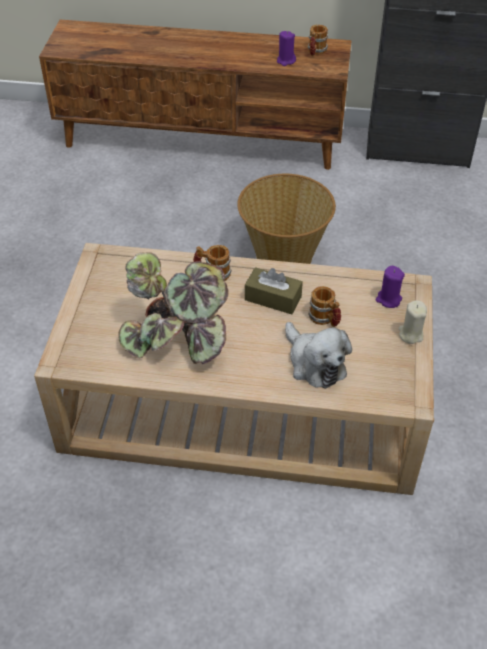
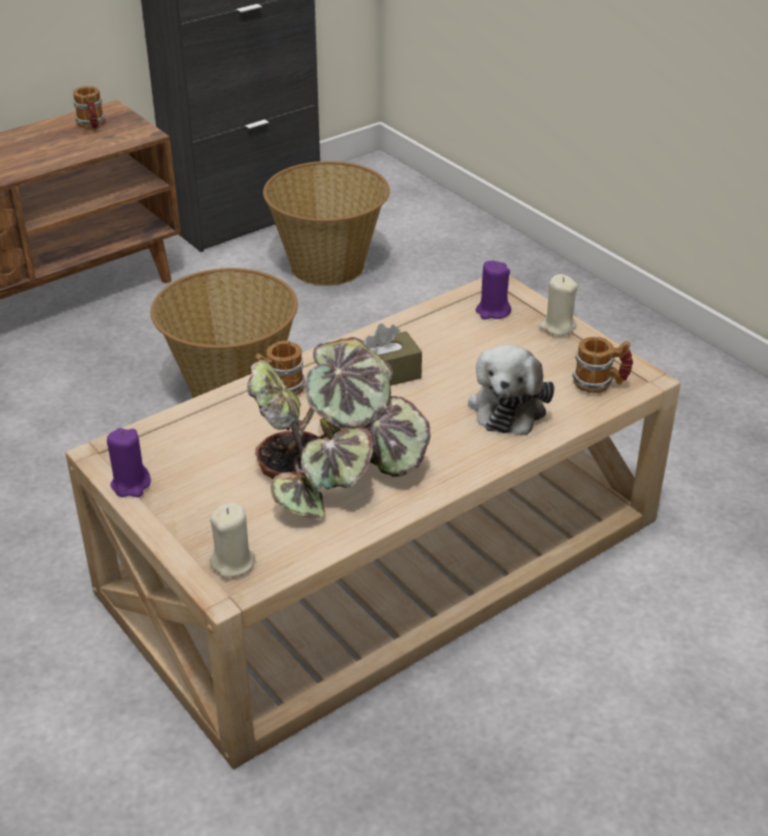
camera: 45 degrees left, 10 degrees down
(77, 351) = (233, 562): none -> beige candle
(286, 61) = (67, 147): purple candle -> purple candle (131, 484)
(314, 363) = (508, 405): plush toy -> plush toy turned 90 degrees clockwise
(325, 319) = (460, 362): mug -> mug (600, 383)
(426, 209) = (328, 267): none -> basket

